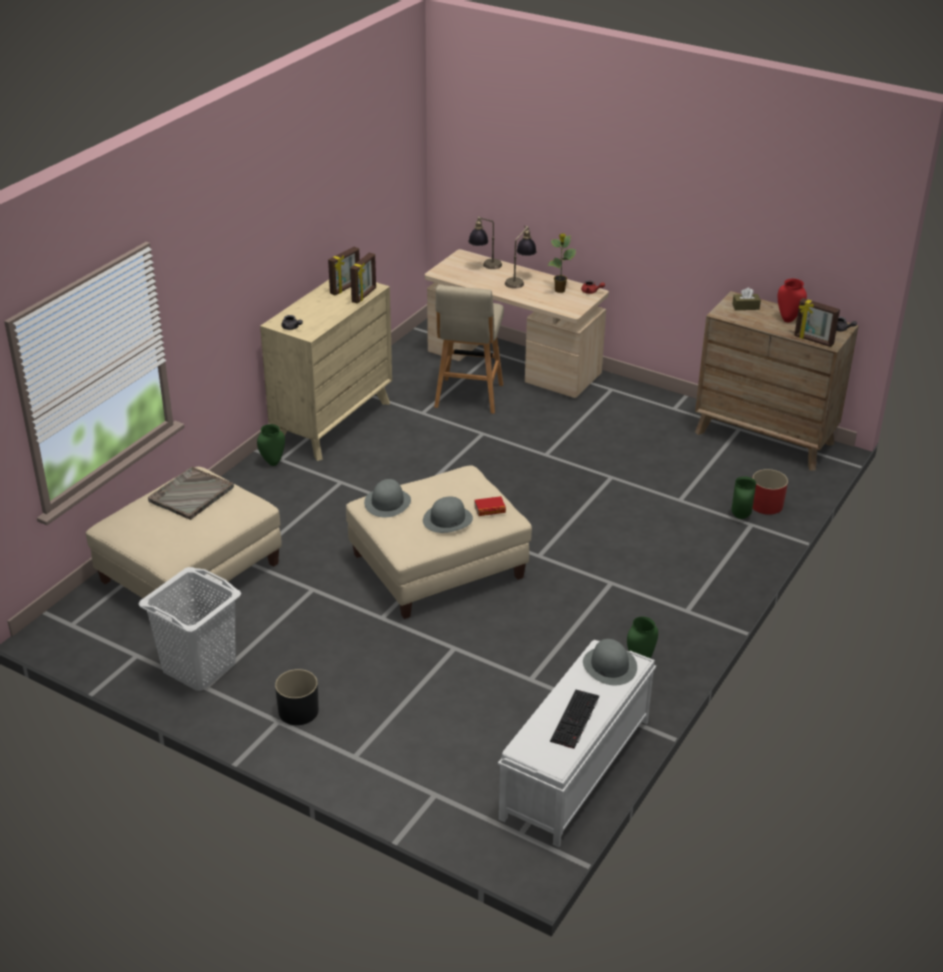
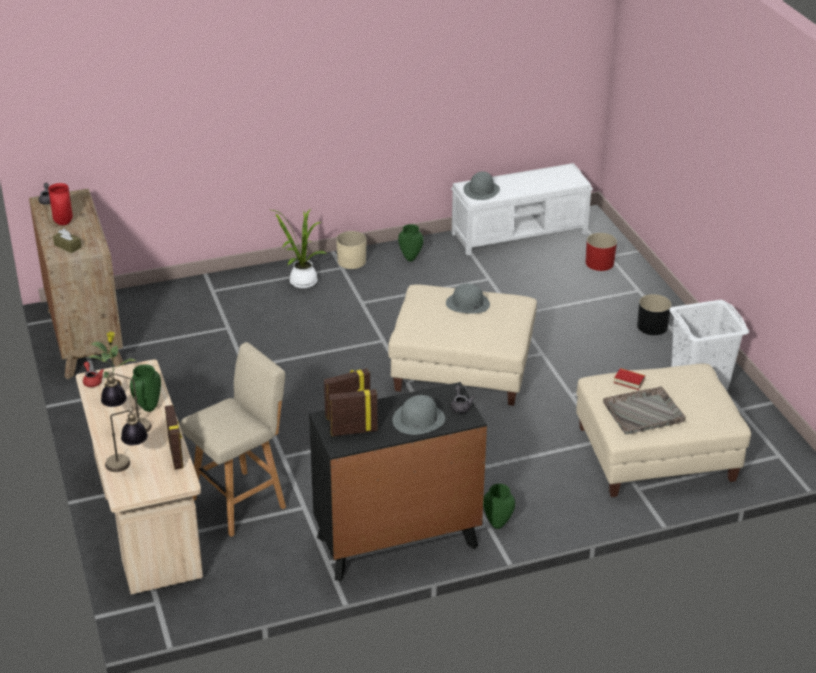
camera: 140 degrees left, 0 degrees up
(332, 422) = (397, 542): beige dresser -> black dresser
(387, 502) = (495, 335): grey hat -> grey hat (418, 419)
(490, 509) = (429, 296): book -> book (629, 381)
(575, 720) = (533, 179): keyboard -> none
(689, 623) = (351, 261): none -> beige planter
(696, 574) = (301, 281): none -> potted plant
(741, 516) = (208, 298): green vase -> green vase (148, 407)
(765, 504) = (179, 297): red planter -> red planter (599, 263)
(813, 340) = (84, 201): picture frame -> picture frame (176, 455)

